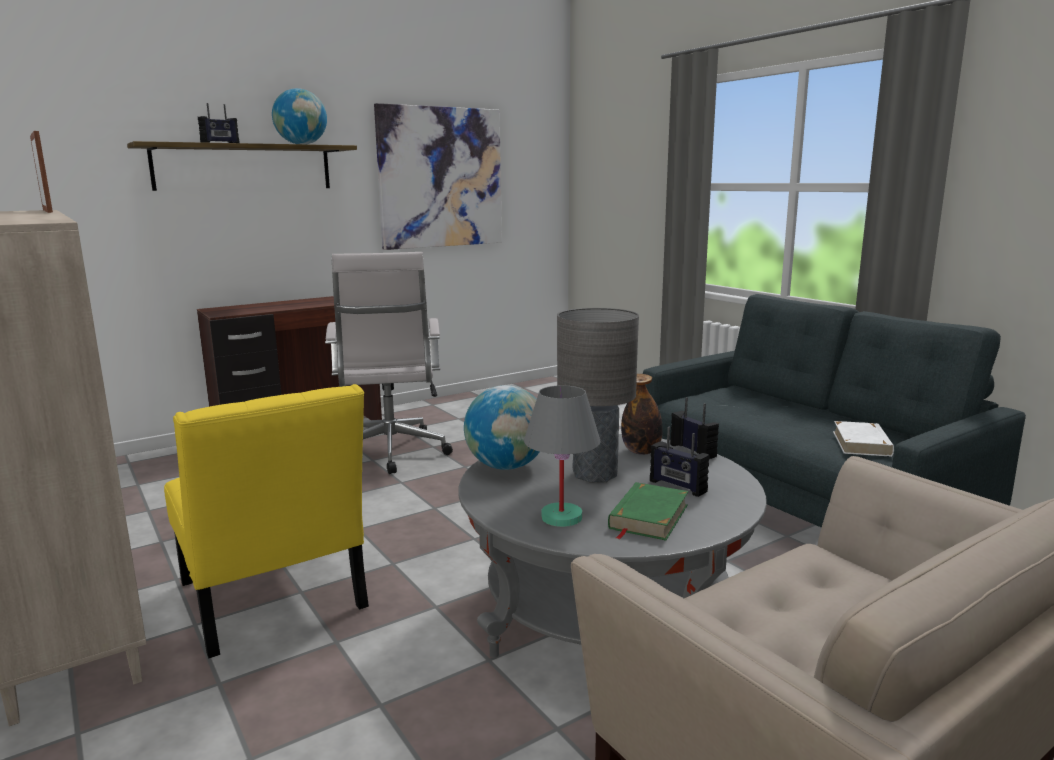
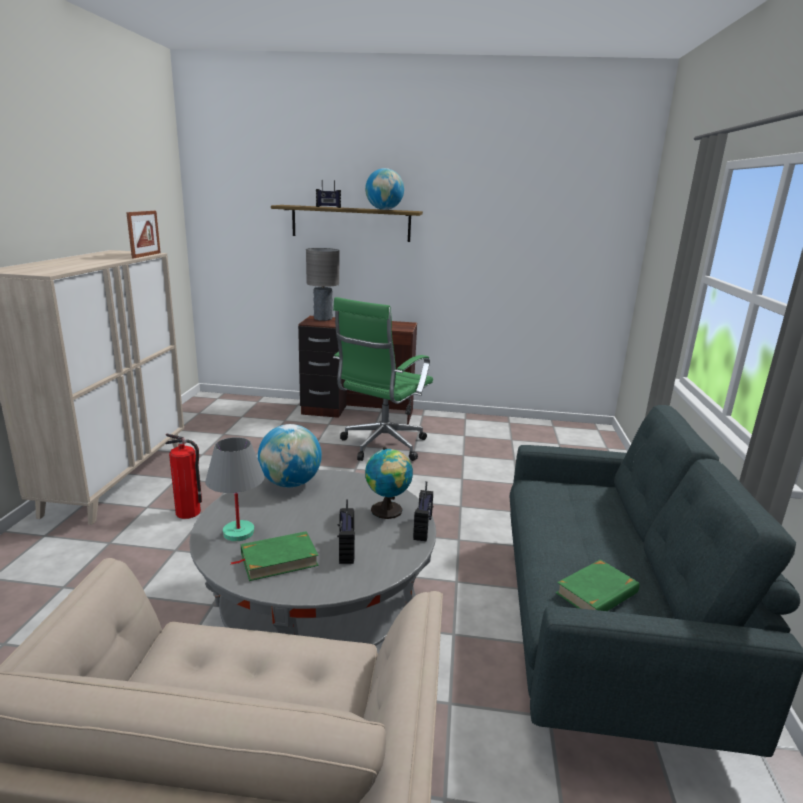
camera: 40 degrees right, 5 degrees up
(274, 601) = (188, 512): yellow chair -> fire extinguisher
(391, 454) = (381, 446): white office chair -> green office chair
(440, 178) = (505, 239): picture -> none
(594, 474) = (321, 513): grey table lamp -> grey table lamp (323, 318)
(641, 451) = (388, 511): bottle -> globe
(862, 443) = (597, 593): white book -> green book

